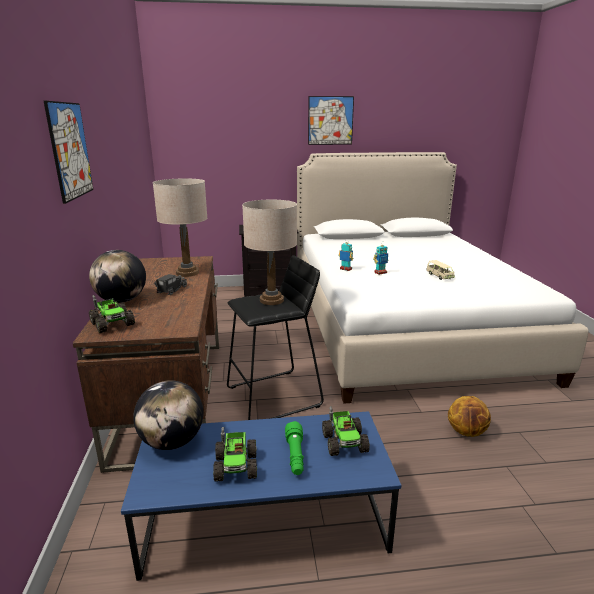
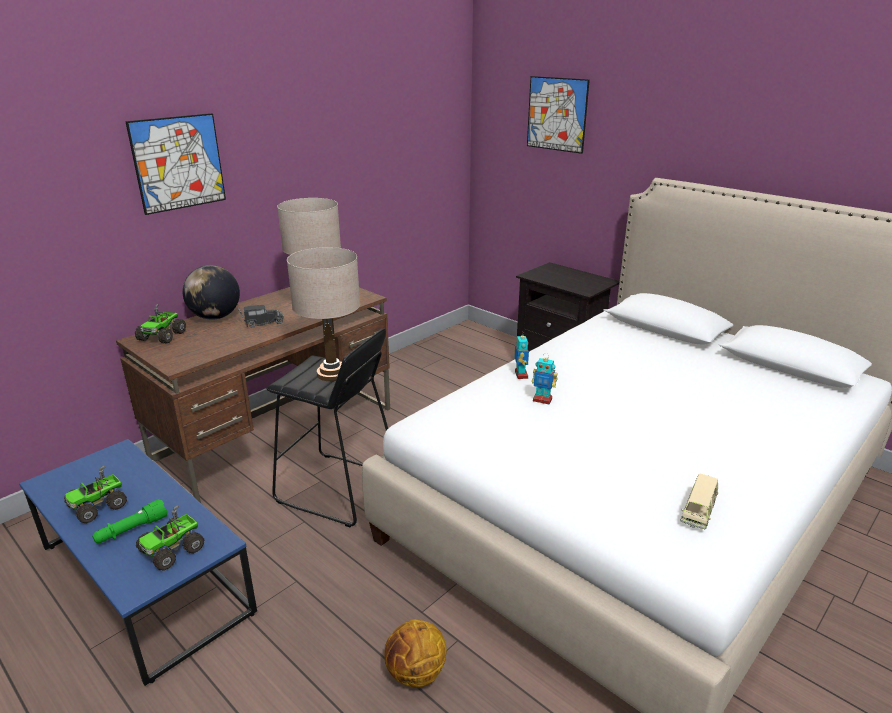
camera: 50 degrees right, 5 degrees up
(172, 442) = (115, 460): globe -> none
(330, 120) = (704, 126): picture -> picture (557, 114)
(439, 276) = (612, 446): beige toy car -> beige toy car (698, 512)

